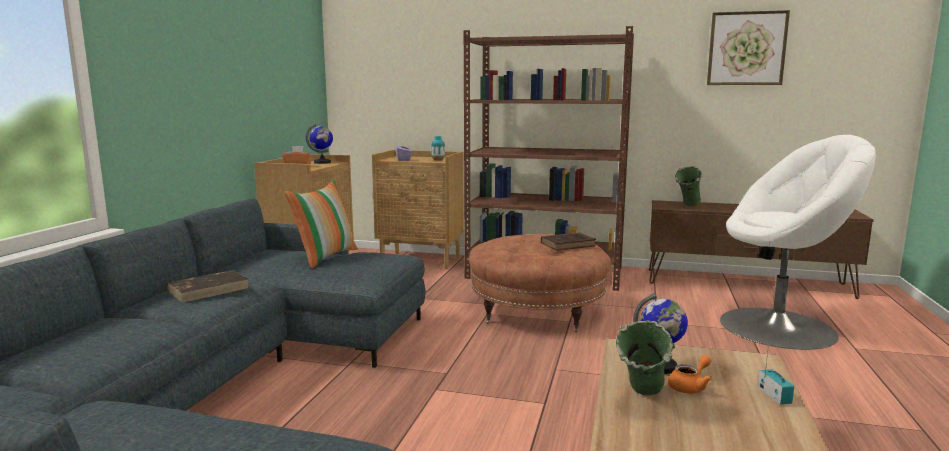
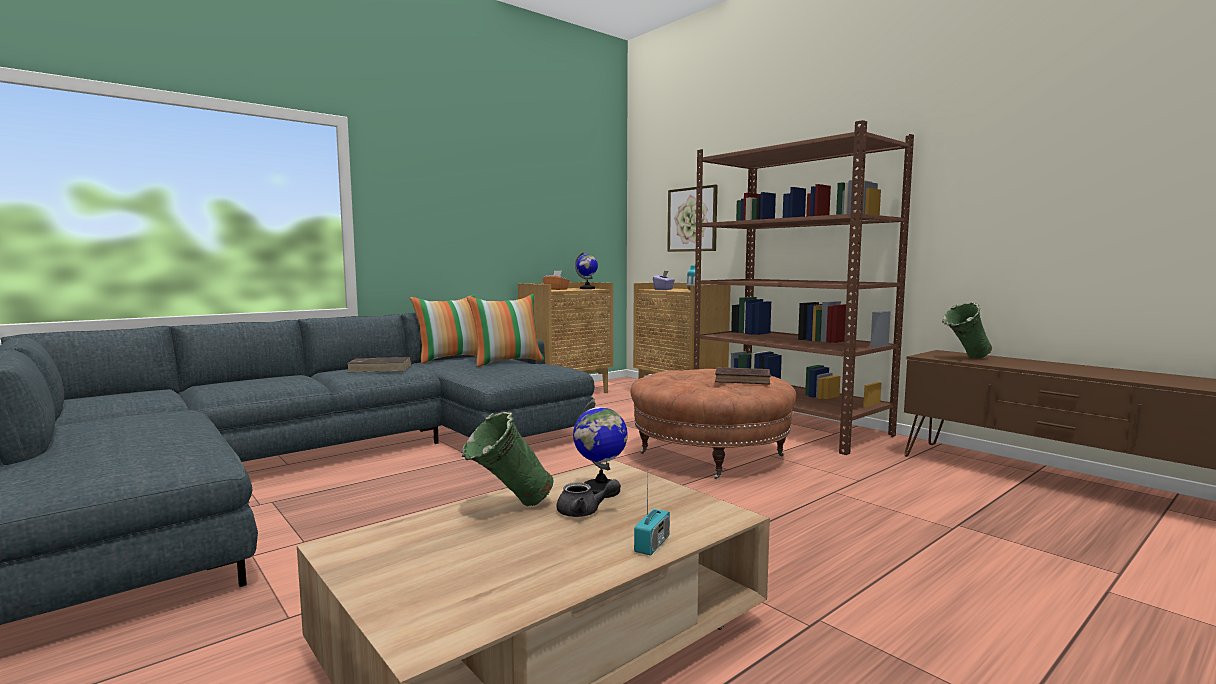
camera: 35 degrees right, 5 degrees down
(240, 262) = (450, 358): none -> pillow
(690, 387) = (584, 512): orange teapot -> grey teapot
(746, 48) = (1082, 135): picture -> picture (692, 219)
(779, 327) = (1012, 537): white armchair -> none

